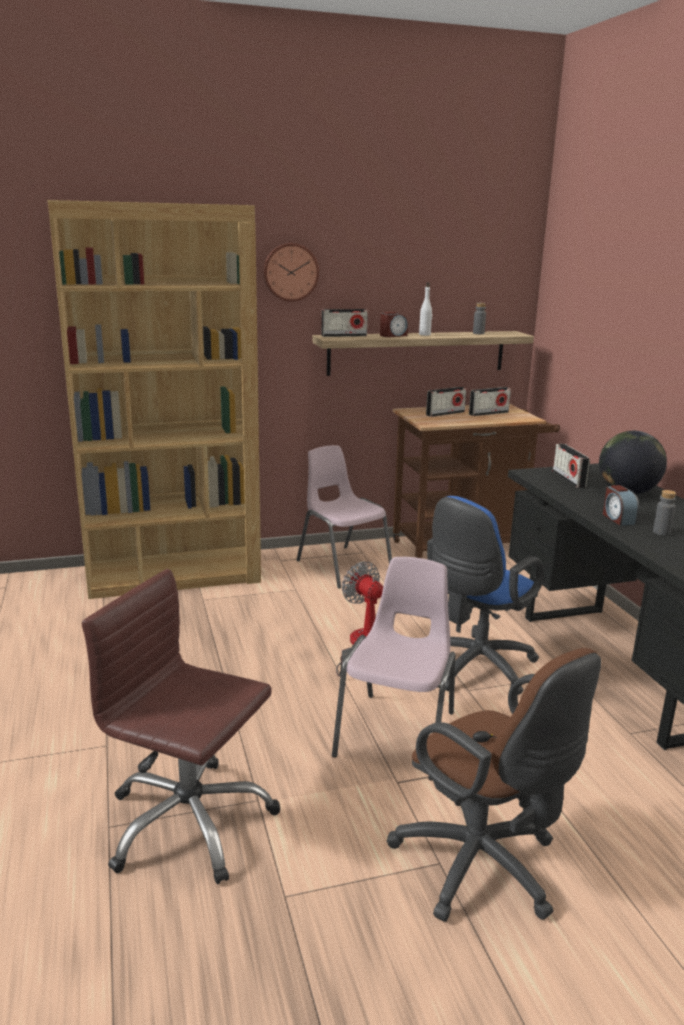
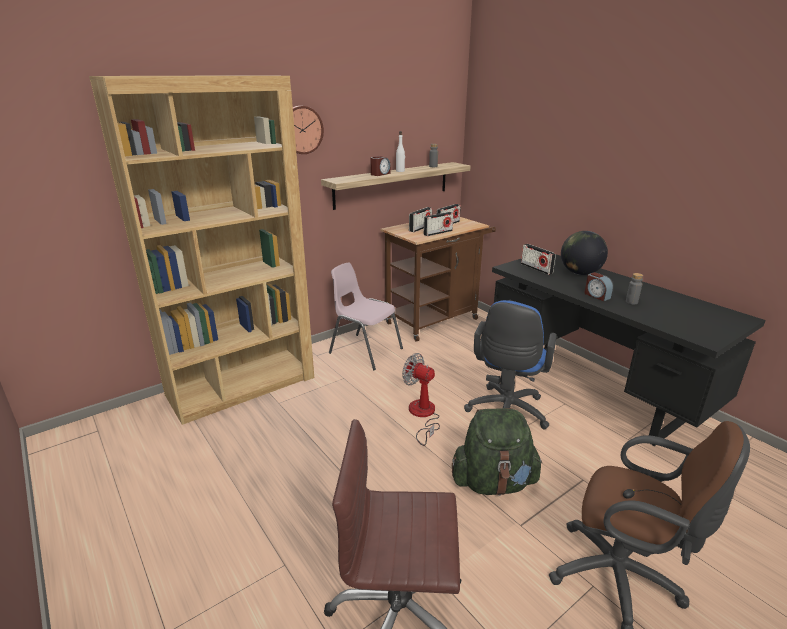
camera: 20 degrees left, 5 degrees up
(344, 336) = (346, 178): radio -> radio (438, 233)
(398, 733) = (493, 482): pink chair -> green backpack

